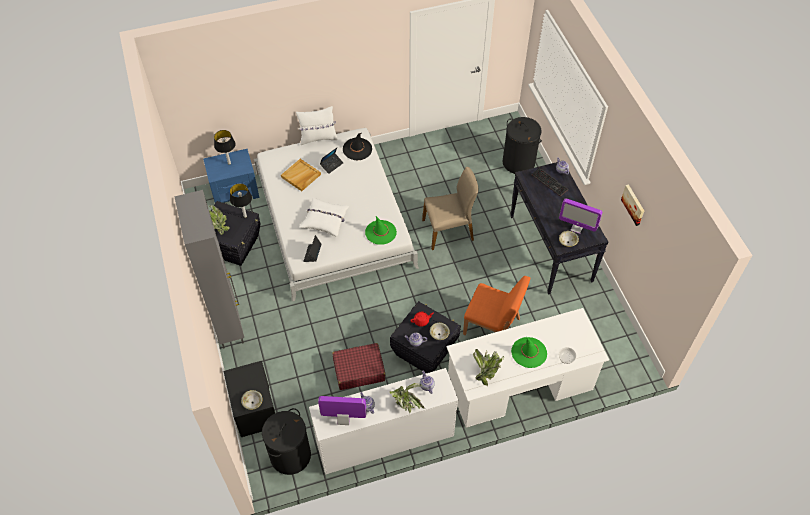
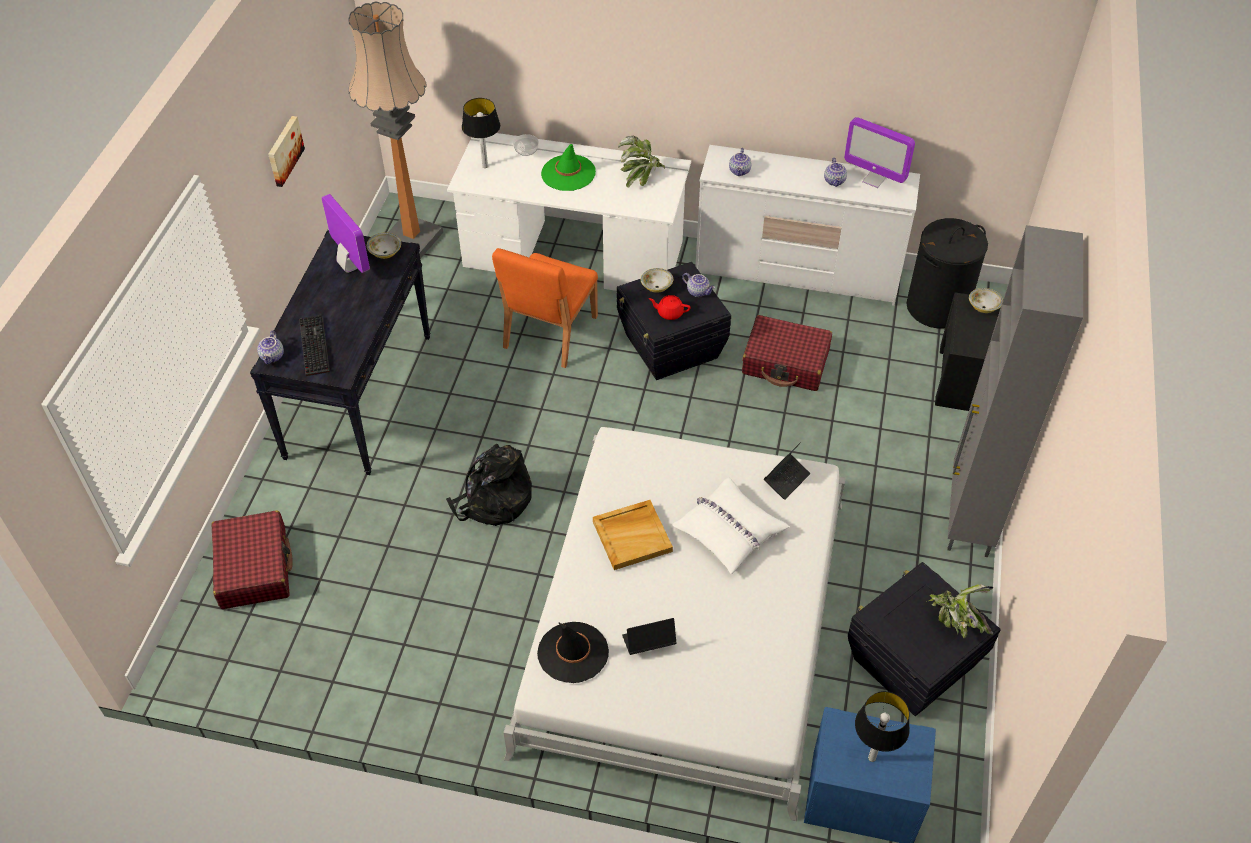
camera: 150 degrees left, 5 degrees down
(245, 216) = (882, 621): table lamp -> table lamp (485, 166)
(301, 176) = (727, 648): beige tray -> beige tray (632, 536)
(318, 138) = (637, 730): white pillow -> none
(380, 232) = (642, 463): green hat -> none
(406, 403) = (780, 165): potted plant -> none
(448, 230) = (493, 501): beige chair -> black backpack
(492, 327) = (549, 332): orange chair -> orange chair turned 120 degrees counterclockwise
(518, 162) = (254, 568): black laundry basket -> red suitcase
(614, 350) = (412, 239): none -> floor lamp

